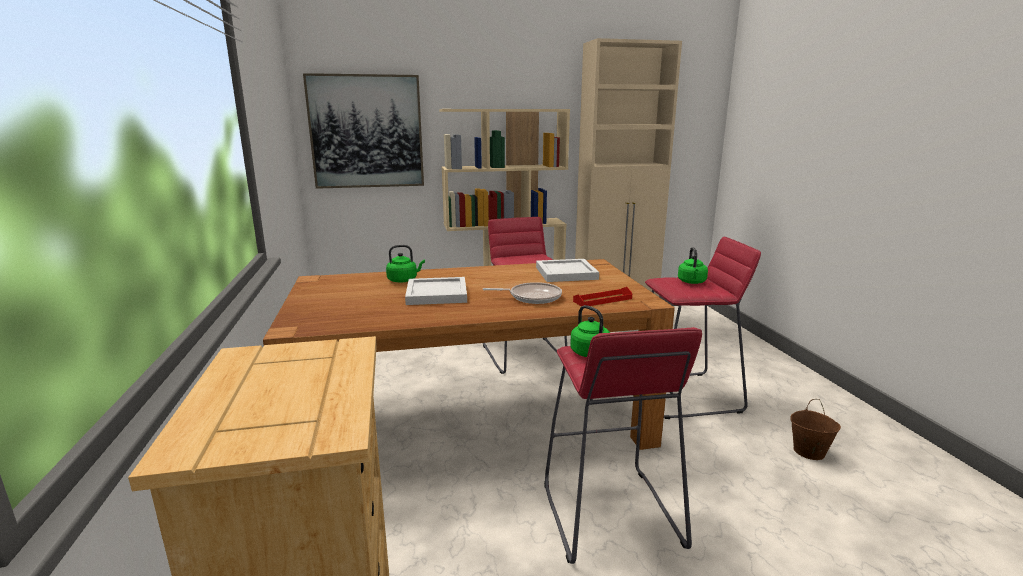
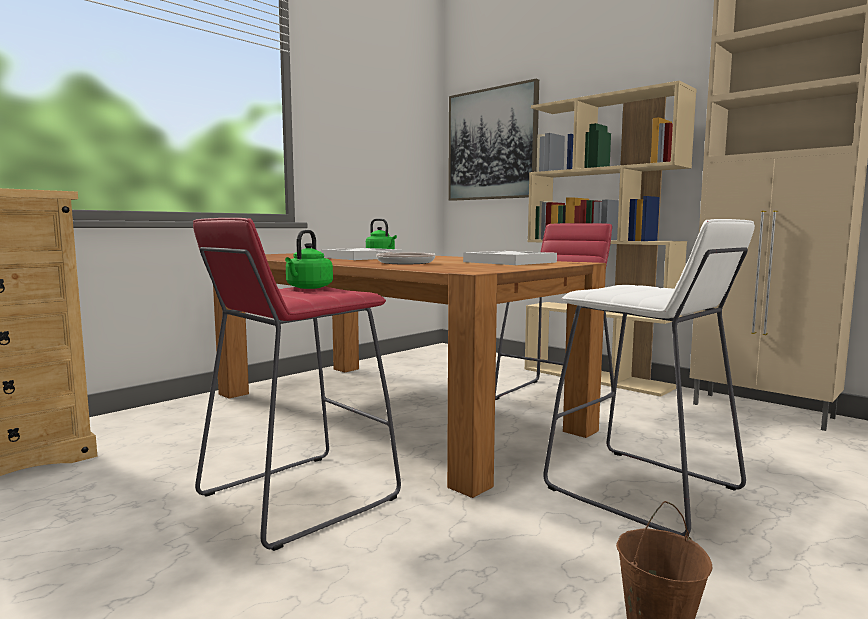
camera: 55 degrees right, 10 degrees down
(602, 300) = (442, 267): red tray -> none
(686, 395) = (643, 490): red stool -> white stool
(692, 282) = (655, 289): green kettle -> none

